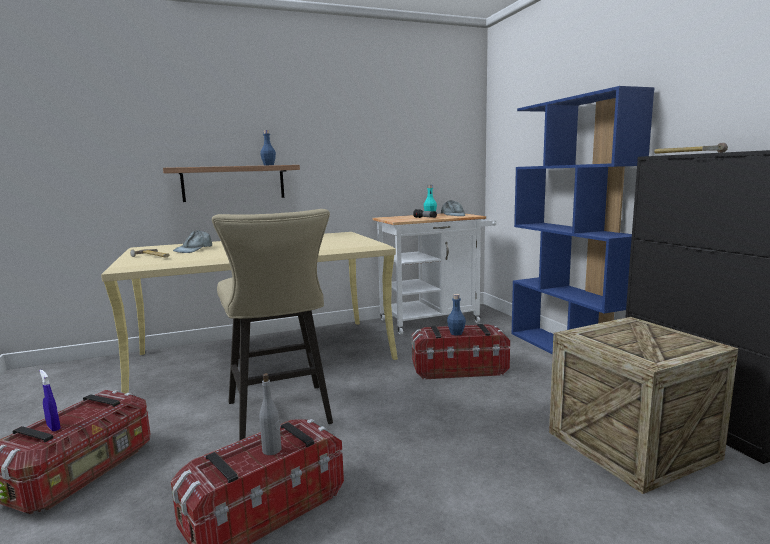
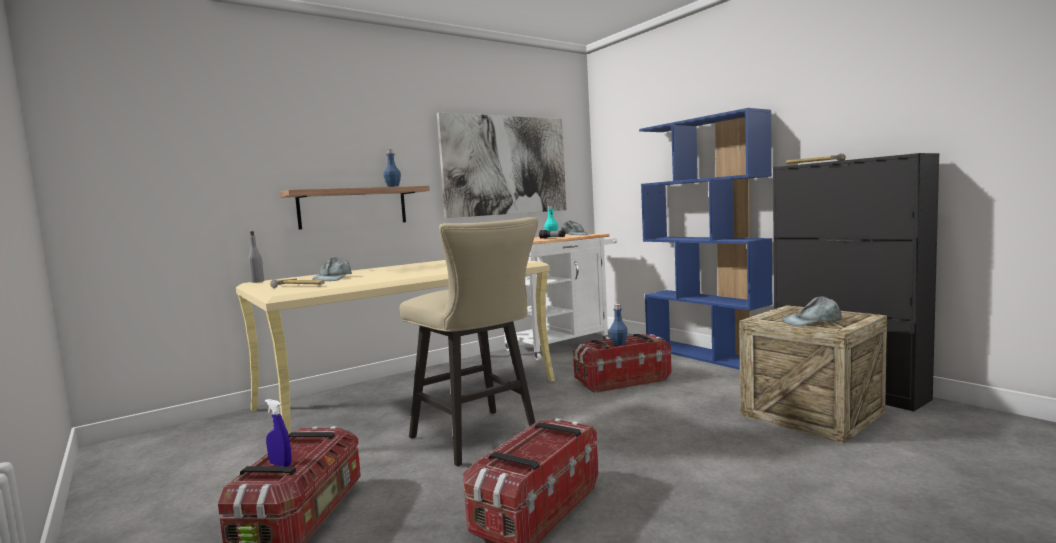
camera: 15 degrees left, 5 degrees down
(272, 450) = (544, 444): grey bottle -> grey bottle (258, 281)
(389, 144) = (505, 165): none -> picture
(634, 346) = (812, 321): none -> grey cap

